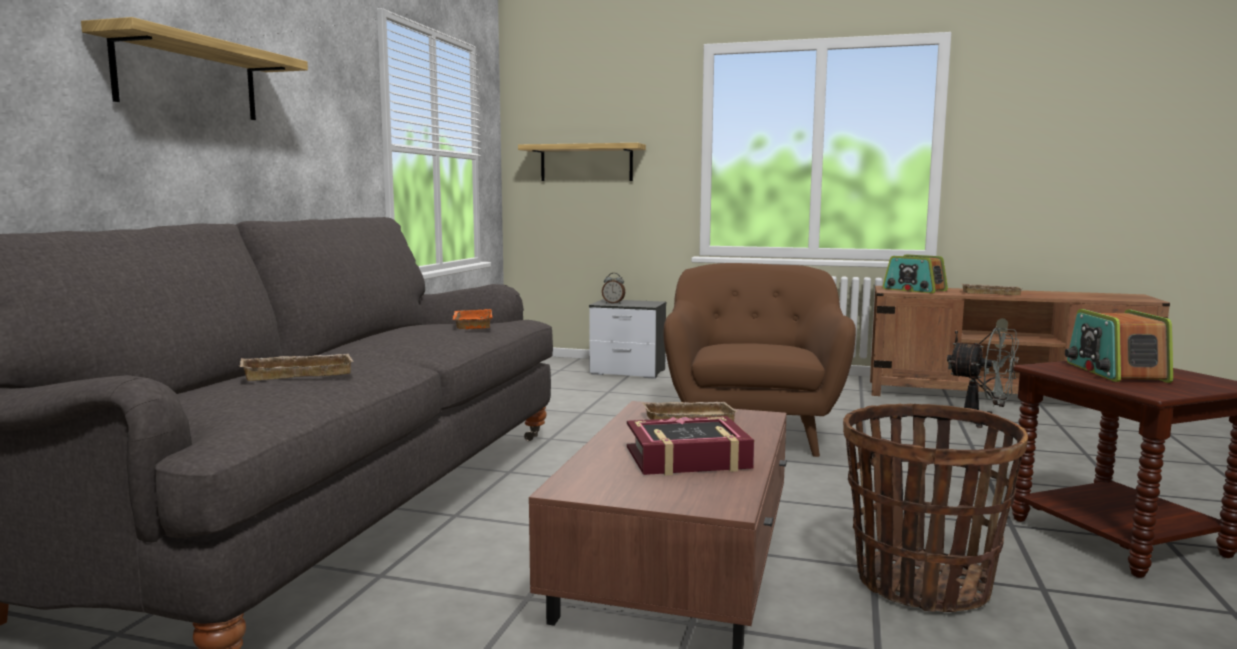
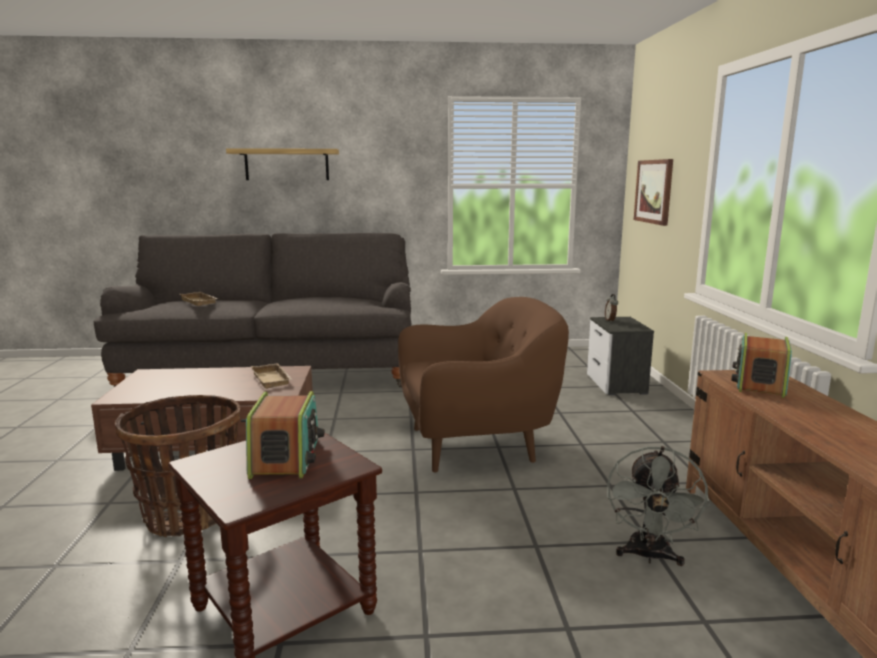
camera: 70 degrees right, 5 degrees up
(470, 323) = (345, 302): orange tray -> none
(586, 163) = (654, 191): shelf -> picture
(687, 458) = (190, 386): book -> none
(990, 293) = (814, 420): beige tray -> none
(1115, 372) = (286, 457): radio -> radio turned 105 degrees clockwise

